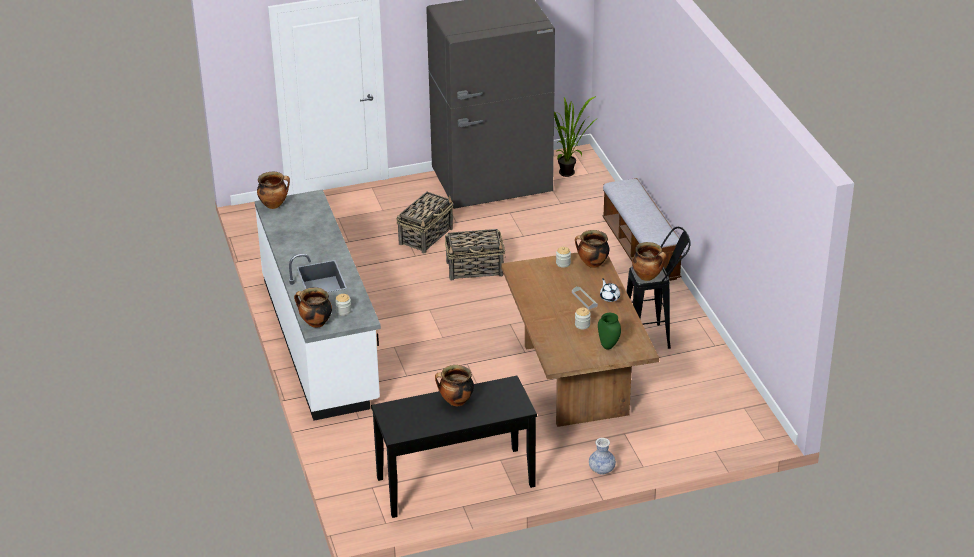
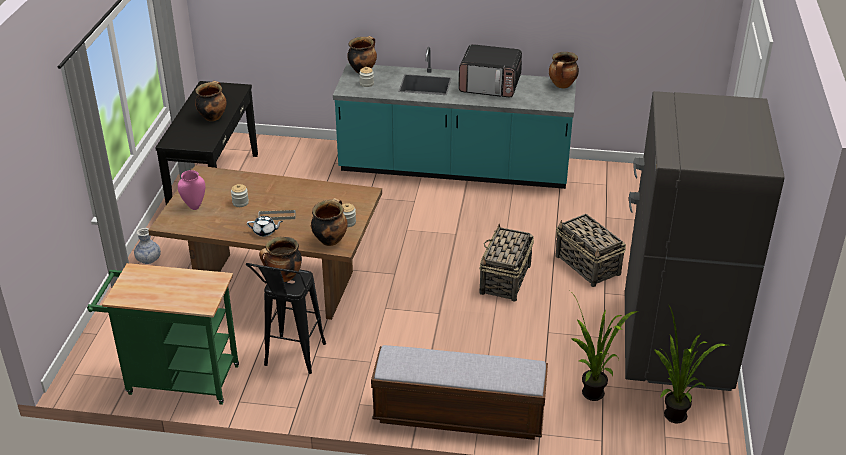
camera: 115 degrees right, 0 degrees up
(300, 241) = (490, 86): none -> microwave
(321, 340) = (454, 168): white counter -> turquoise counter
(576, 204) = (592, 398): none -> potted plant
(608, 347) = (194, 206): green vase -> pink vase
(722, 384) = (176, 380): none -> green cart

